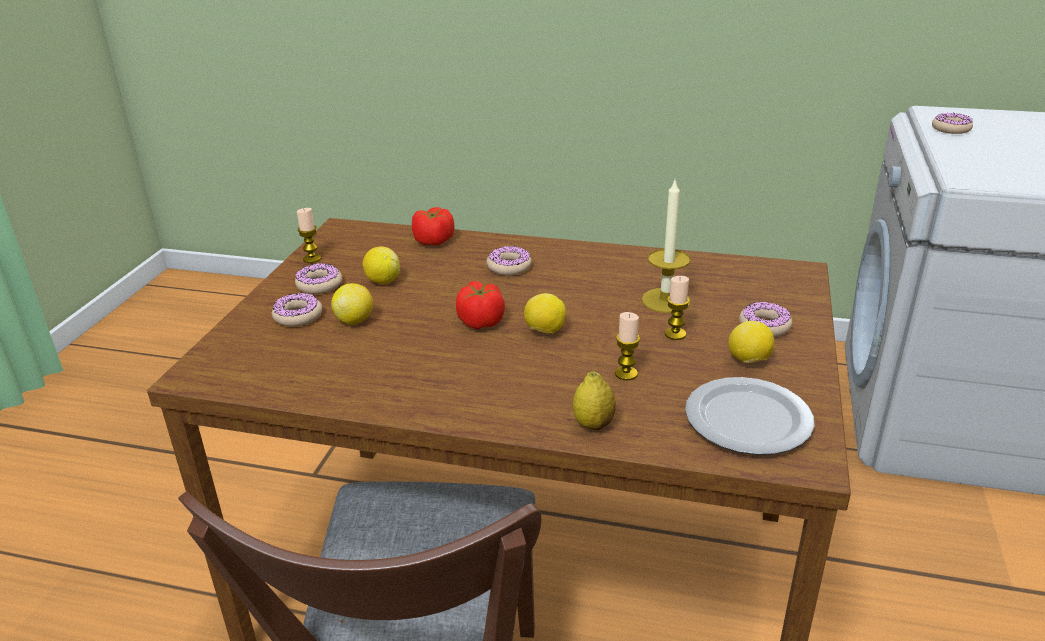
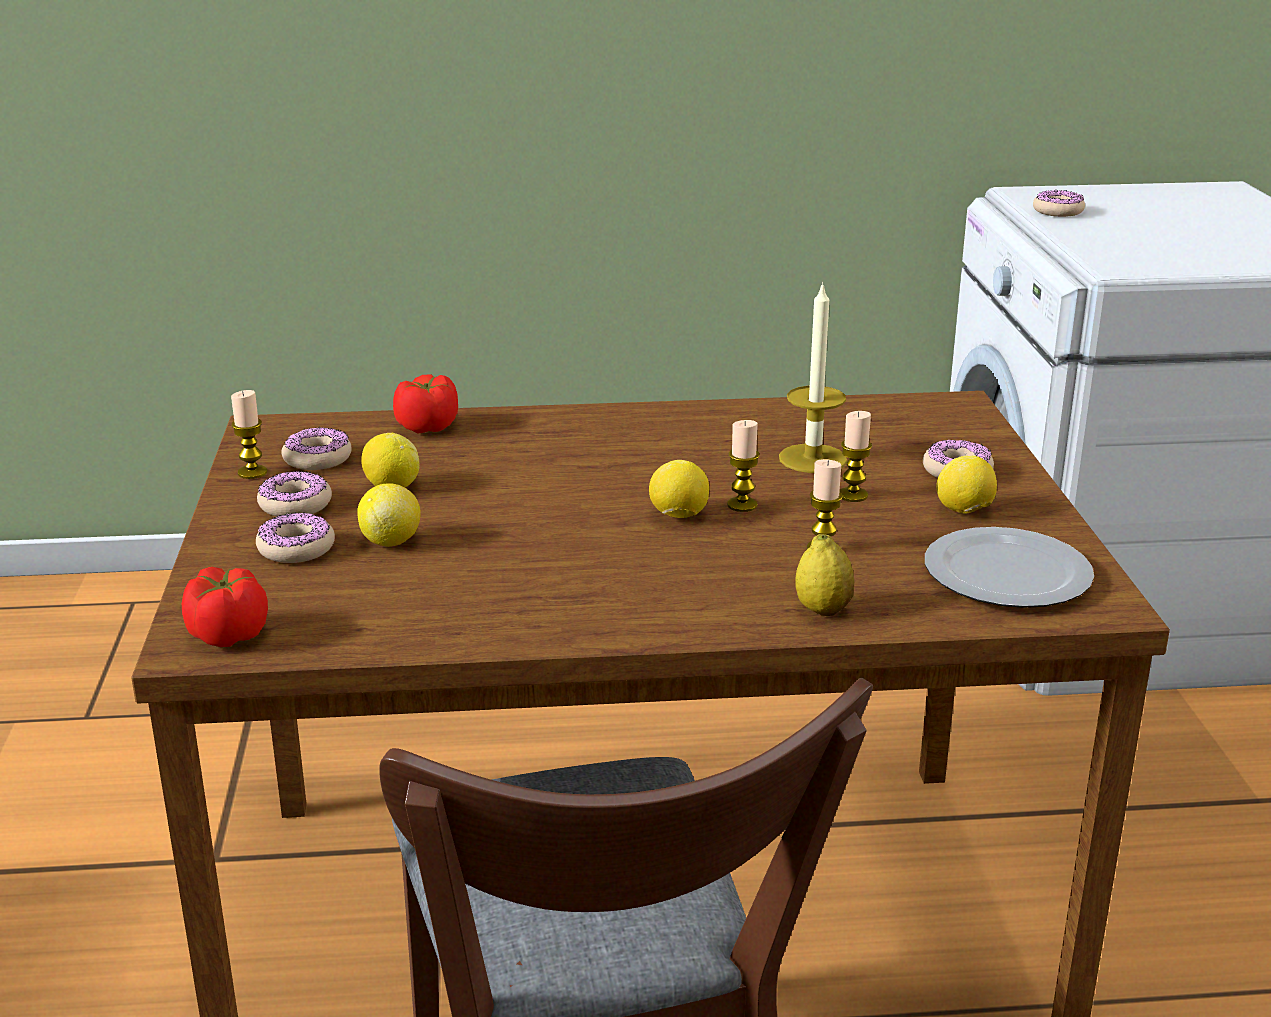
camera: 20 degrees left, 5 degrees down
(481, 321) = (580, 517): tomato -> tomato (228, 635)
(509, 267) = (567, 446): donut -> donut (317, 459)
(593, 329) = (742, 505): none -> candle

